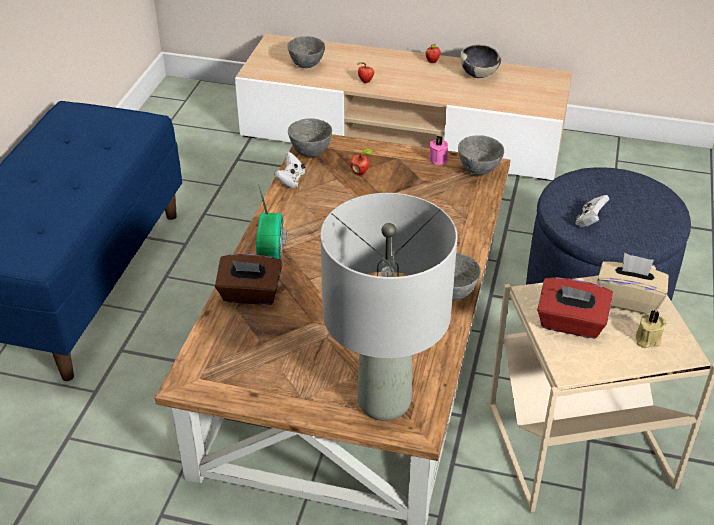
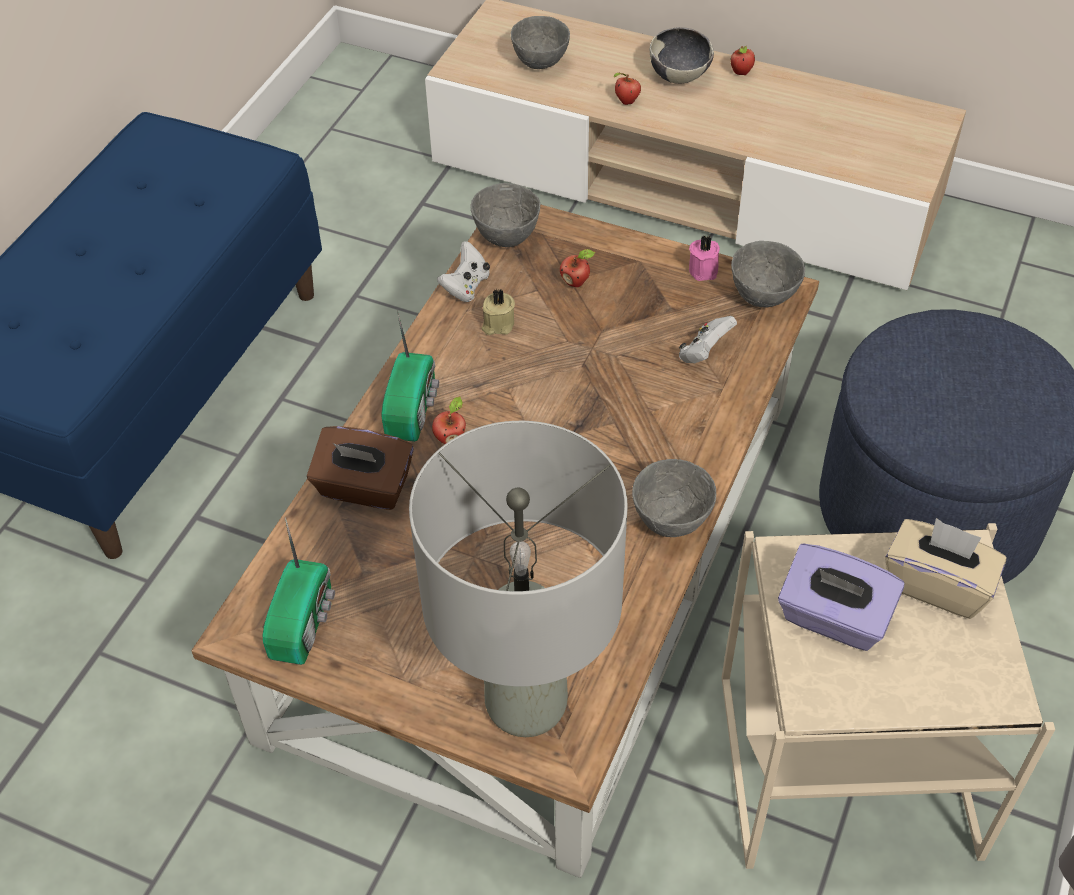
camera: 10 degrees right, 10 degrees up
(227, 372) = (304, 621): none -> radio
(300, 262) = (450, 438): none -> apple
(479, 74) = (811, 103): bowl -> bowl (679, 76)
(570, 324) = (833, 618): red tissue box -> purple tissue box
(589, 221) = (919, 414): white game controller -> white game controller (704, 353)
(646, 339) = (949, 662): beige candle -> beige candle (497, 324)

